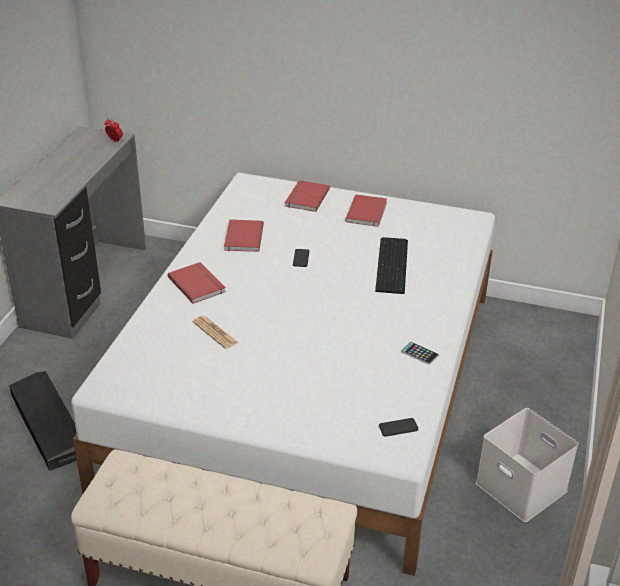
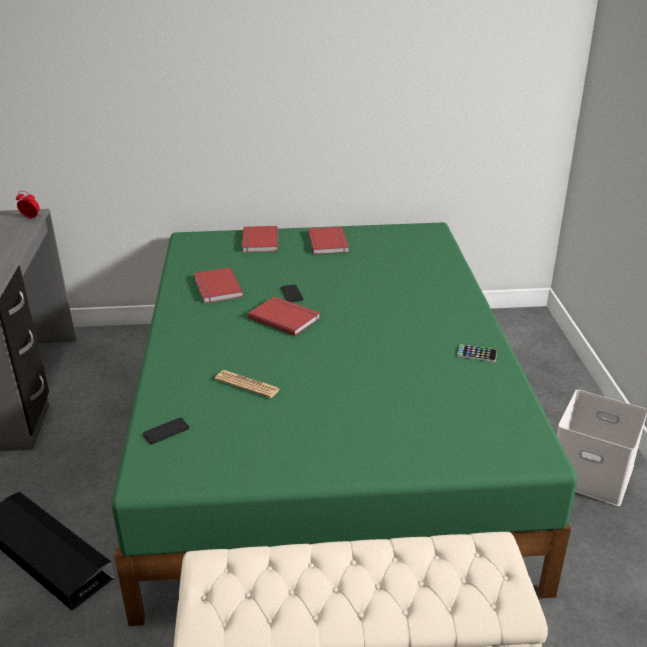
camera: 20 degrees left, 5 degrees down
(198, 284) = (196, 340): red book -> red book (285, 317)
(309, 385) = (325, 431): white bed -> green bed
(393, 265) = (388, 281): keyboard -> none
(398, 427) = (514, 431): phone -> phone (166, 431)

